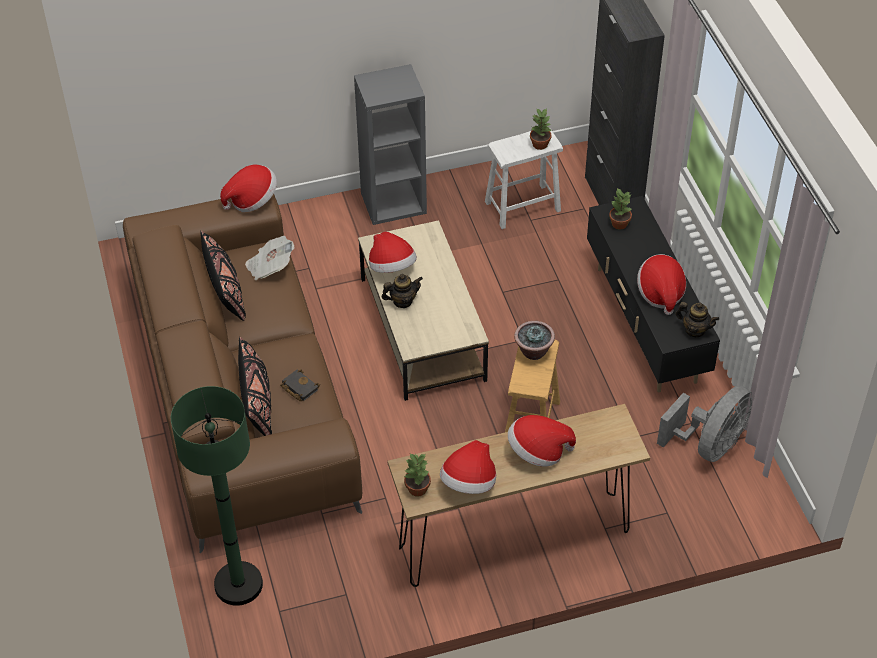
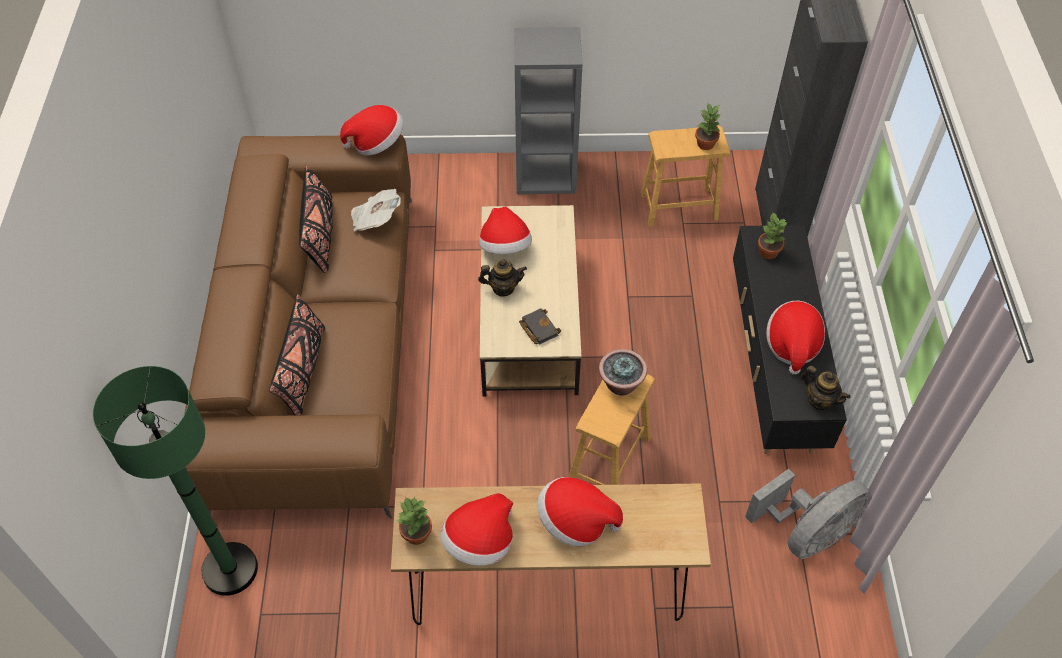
camera: 15 degrees right, 5 degrees up
(298, 387) = (353, 363): black book -> black book (538, 328)
(522, 206) = (679, 206): white stool -> brown stool

